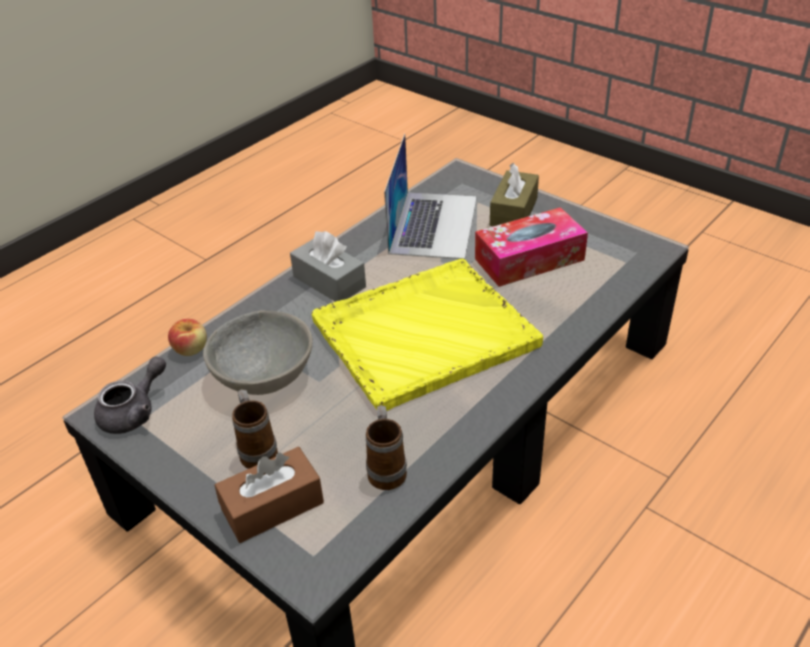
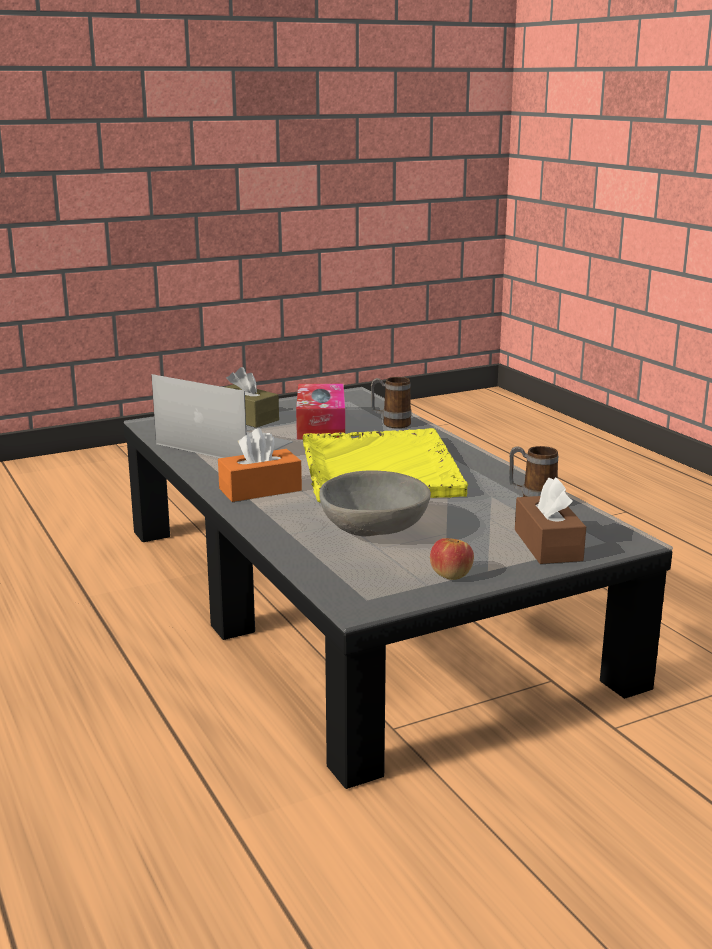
camera: 70 degrees left, 20 degrees down
(134, 412) = (374, 590): grey teapot -> none
(191, 349) = (298, 556): apple -> apple (450, 574)
(257, 450) = (475, 543): mug -> mug (390, 424)
(329, 282) = (260, 489): grey tissue box -> orange tissue box

